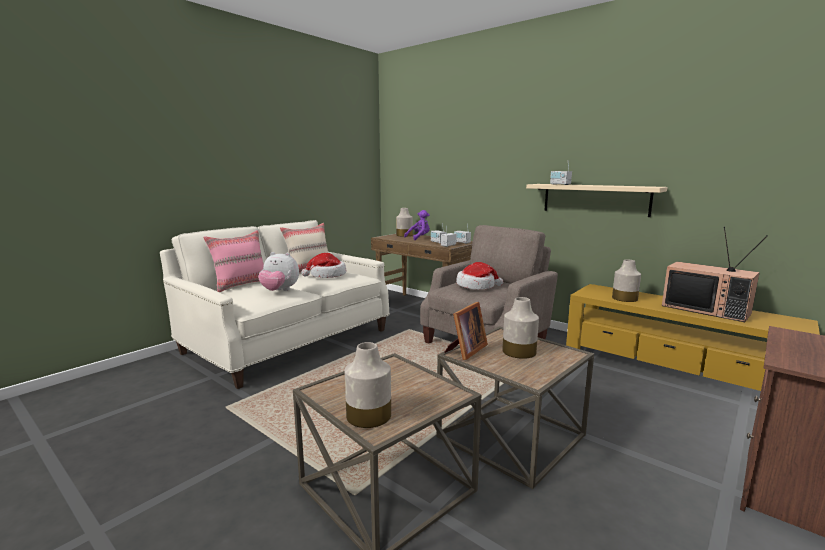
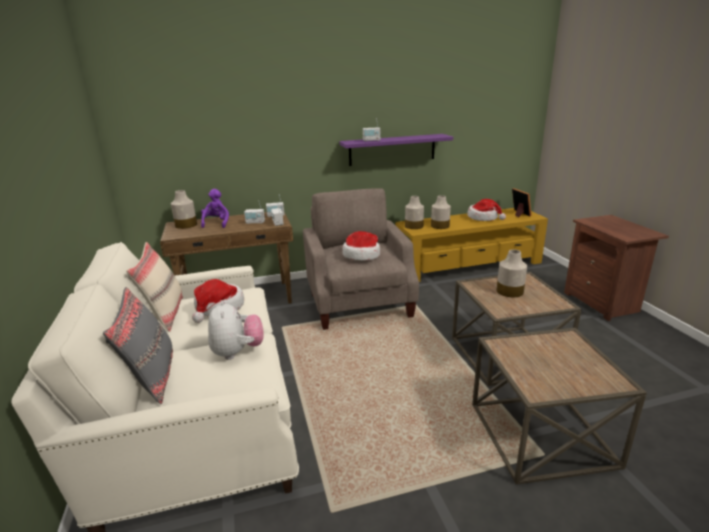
camera: 55 degrees left, 10 degrees up
(241, 285) = (152, 377): pink pillow -> grey pillow
(279, 291) = (237, 352): plush toy -> plush toy turned 60 degrees counterclockwise
(368, 414) = (592, 379): beige vase -> beige vase (413, 226)
(465, 350) = (496, 308): picture frame -> picture frame (519, 214)
(595, 199) = (392, 149): beige shelf -> purple shelf
(706, 309) = (483, 218): television -> hat

